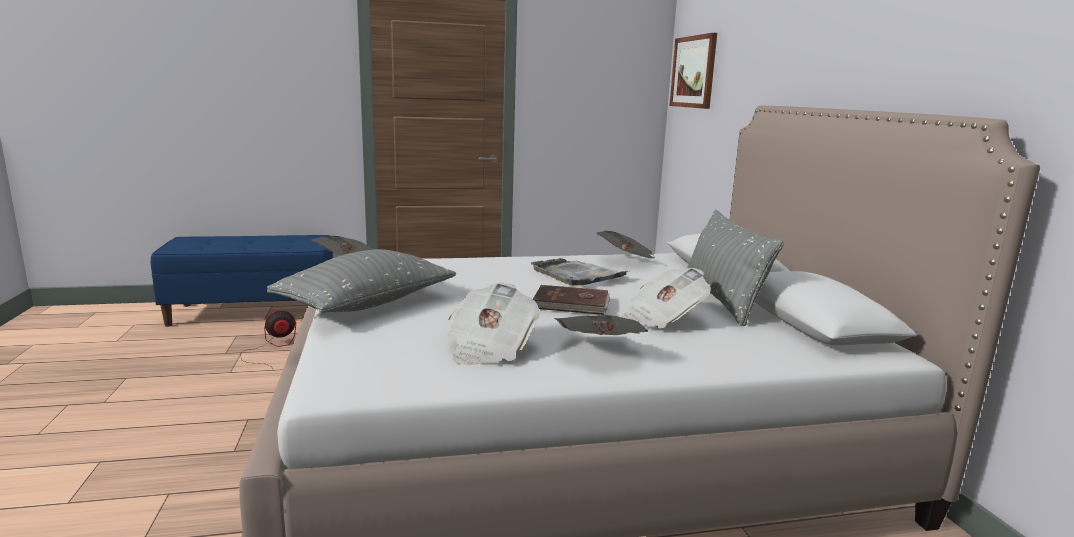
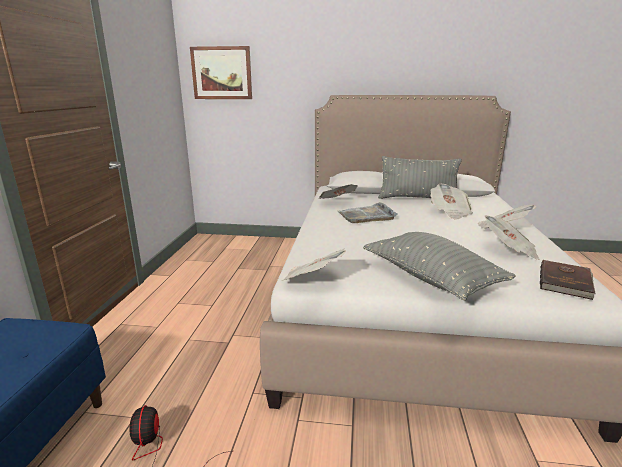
camera: 70 degrees left, 5 degrees up
(571, 304) = (428, 224): brown book -> brown book (566, 281)

